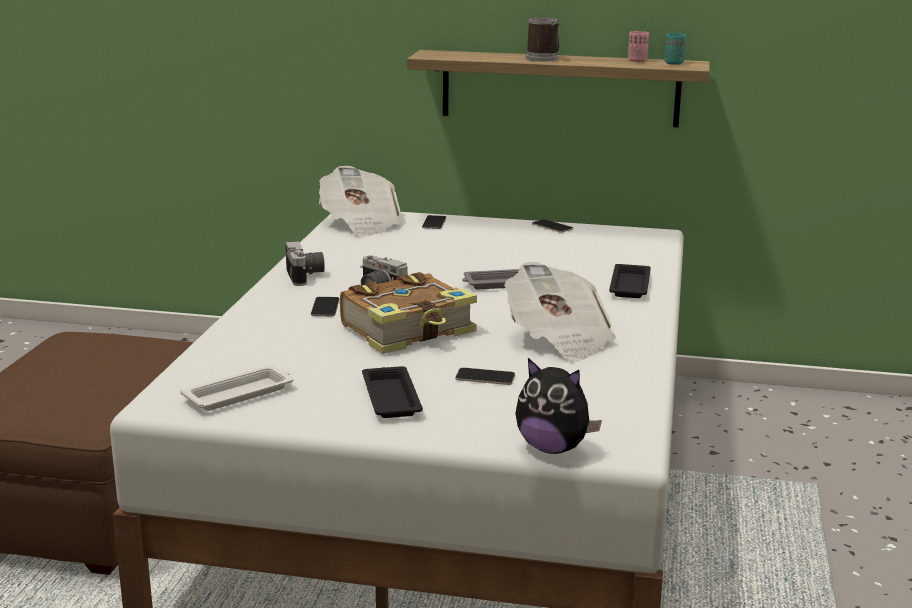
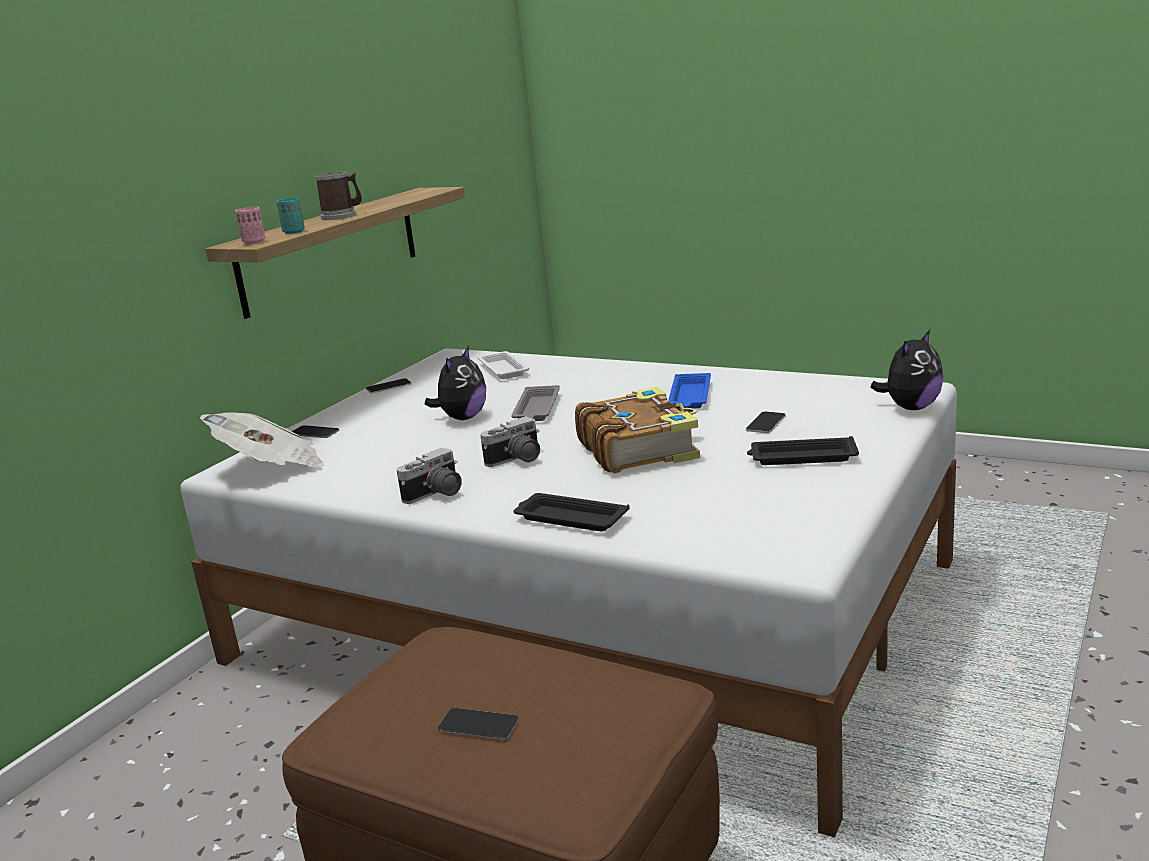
camera: 70 degrees left, 0 degrees up
(240, 394) = (777, 521): white tray -> white tray (503, 369)
(306, 276) = (436, 494): camera -> camera turned 135 degrees clockwise
(325, 307) = (547, 484): phone -> phone (478, 725)
(477, 261) = (462, 418): none -> plush toy
(558, 339) = (690, 397): newspaper -> blue tray
(630, 285) = (576, 369): black tray -> black tray (569, 518)
(637, 61) = (392, 198): pink cup -> pink cup (254, 242)
(674, 63) = (419, 192): turquoise cup -> turquoise cup (294, 232)

